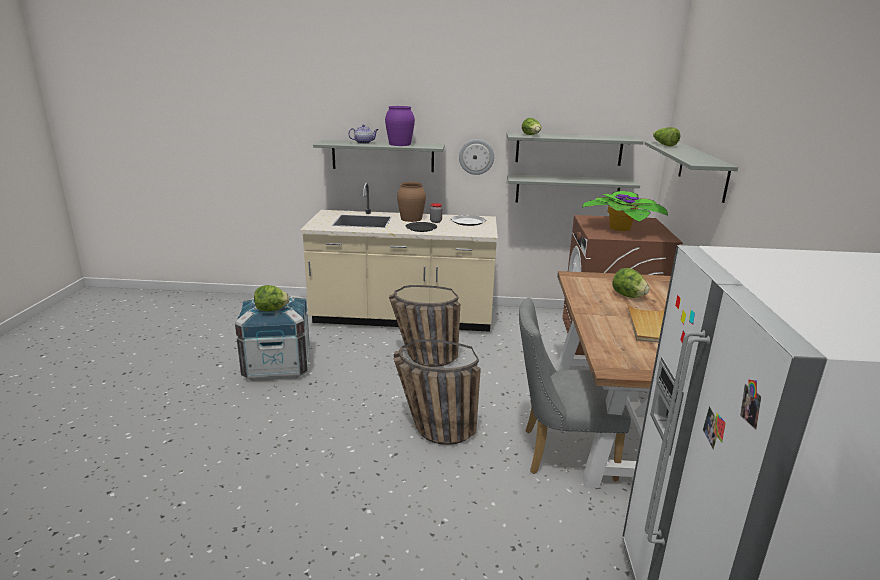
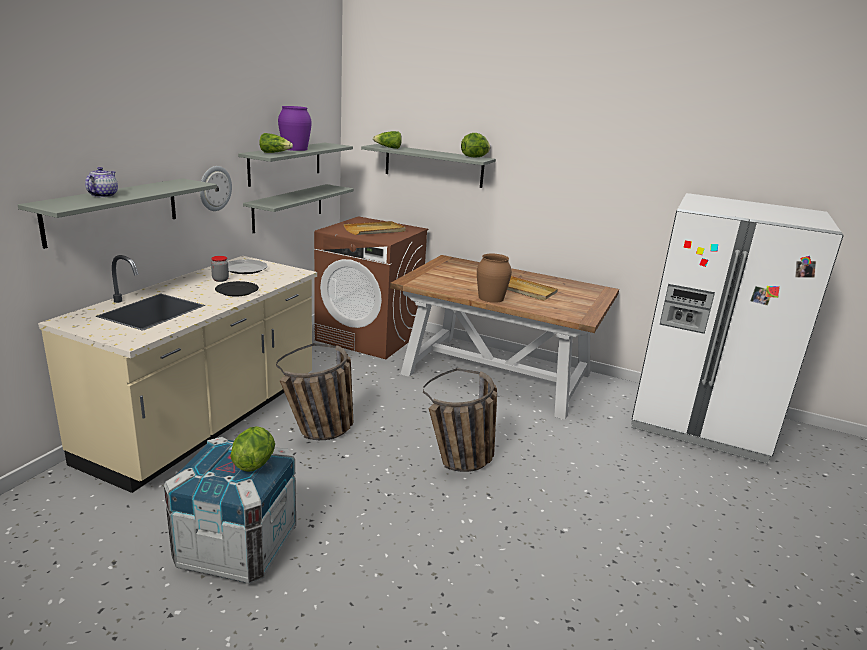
camera: 70 degrees left, 0 degrees up
(399, 144) = (152, 188): purple vase -> purple vase (295, 149)
(411, 219) = (189, 287): brown vase -> brown vase (490, 298)
(560, 453) = (522, 415): grey chair -> none
(622, 228) = (375, 230): potted plant -> beige tray
(628, 296) = (465, 279): lettuce -> lettuce (475, 157)

